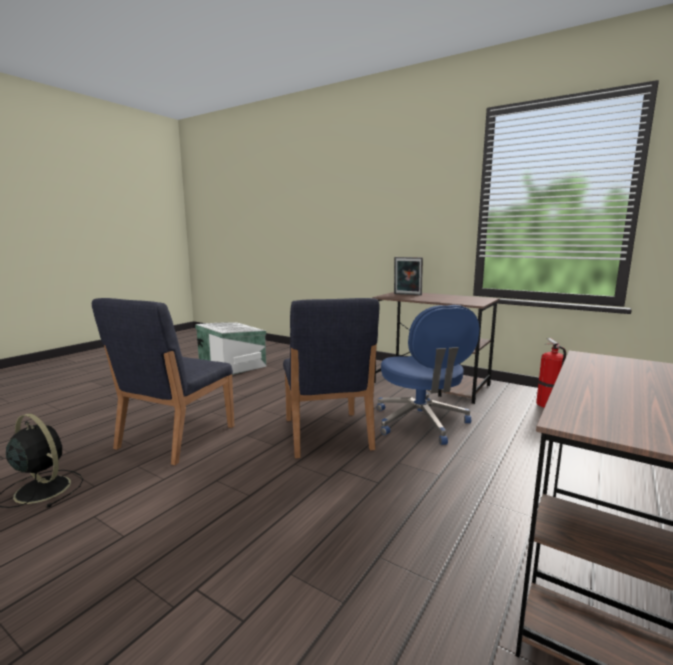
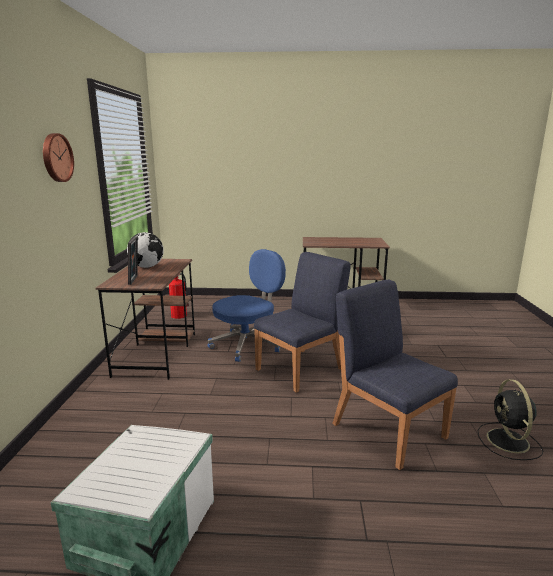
camera: 120 degrees left, 5 degrees up
(175, 437) = (388, 429): blue chair -> blue chair turned 120 degrees counterclockwise
(410, 189) = (56, 158): none -> wall clock
(453, 297) = (147, 267): none -> globe

